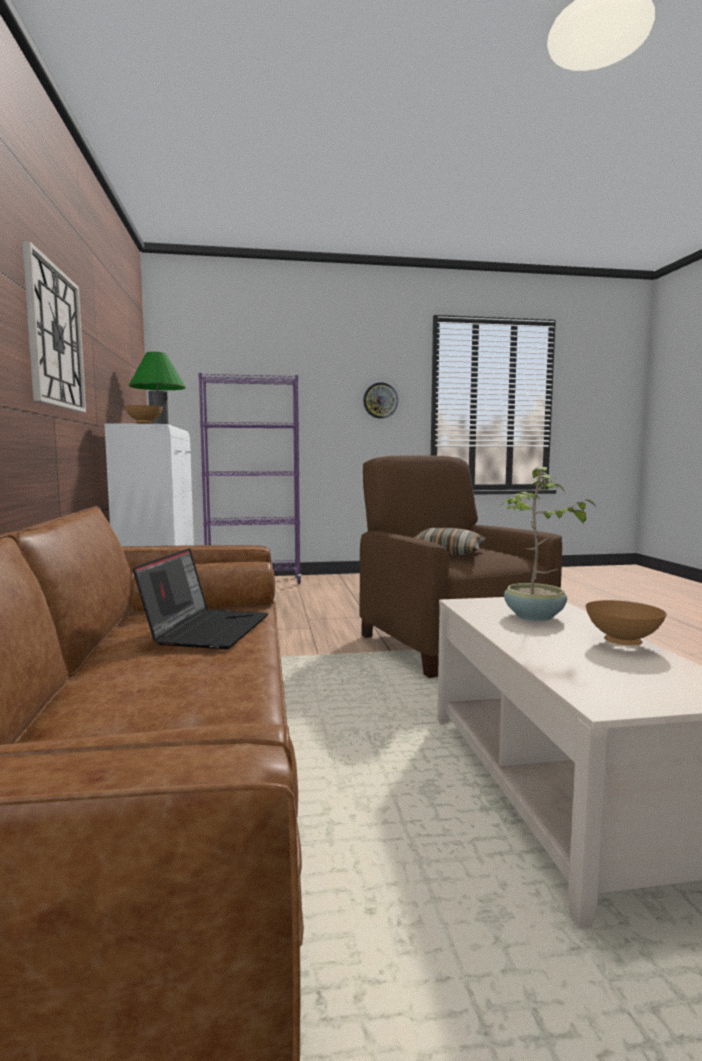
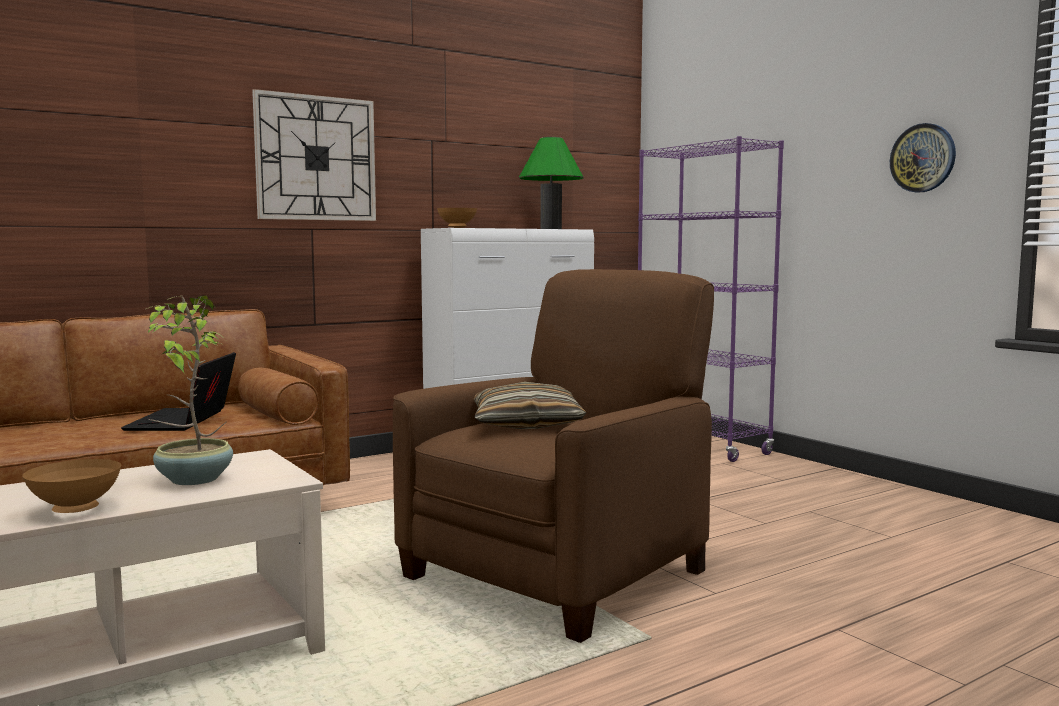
camera: 65 degrees right, 0 degrees up
(207, 629) = (183, 421): laptop -> laptop turned 105 degrees clockwise

